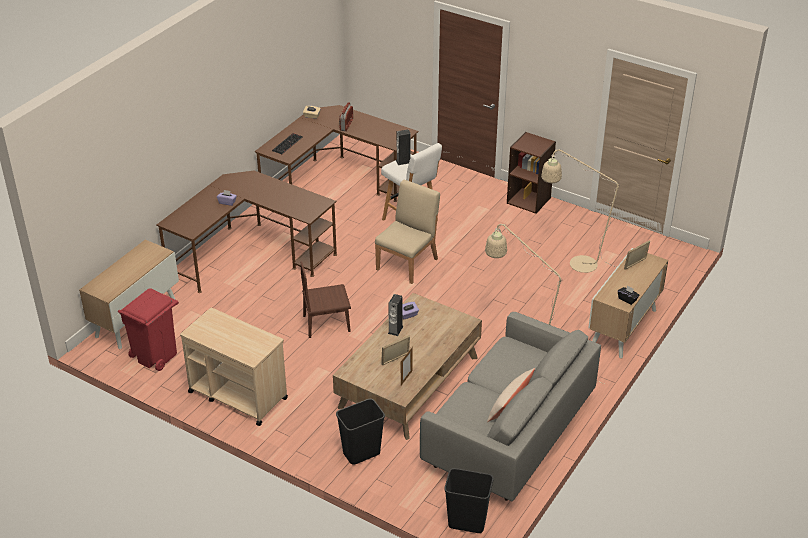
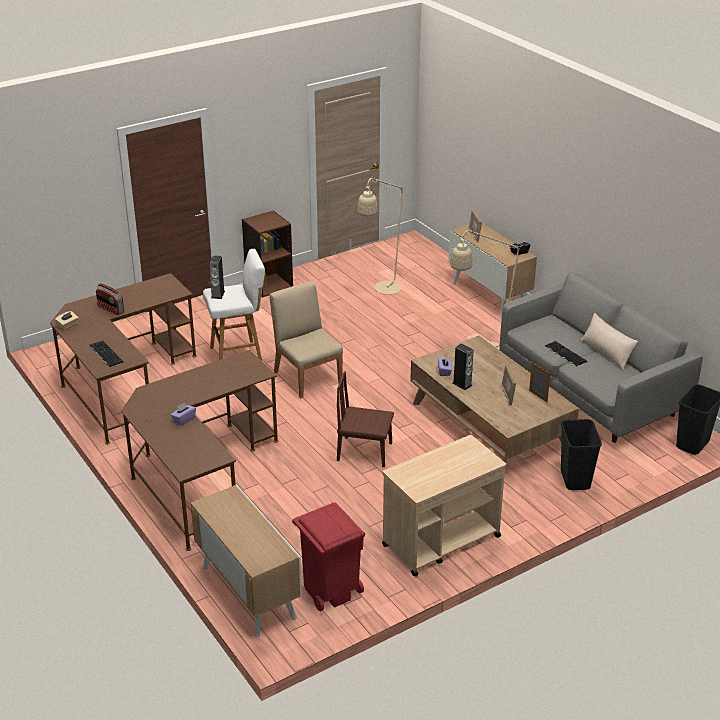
camera: 65 degrees left, 5 degrees down
(326, 323) = (364, 451): brown chair -> brown chair turned 90 degrees clockwise
(488, 378) = (565, 353): none -> keyboard

